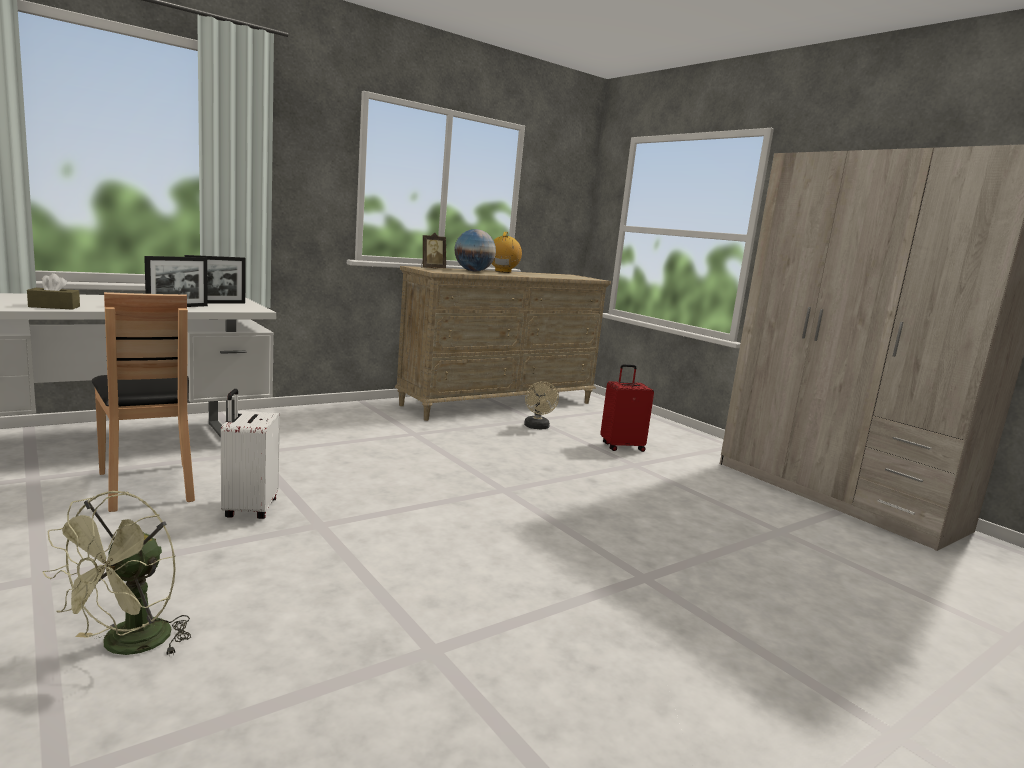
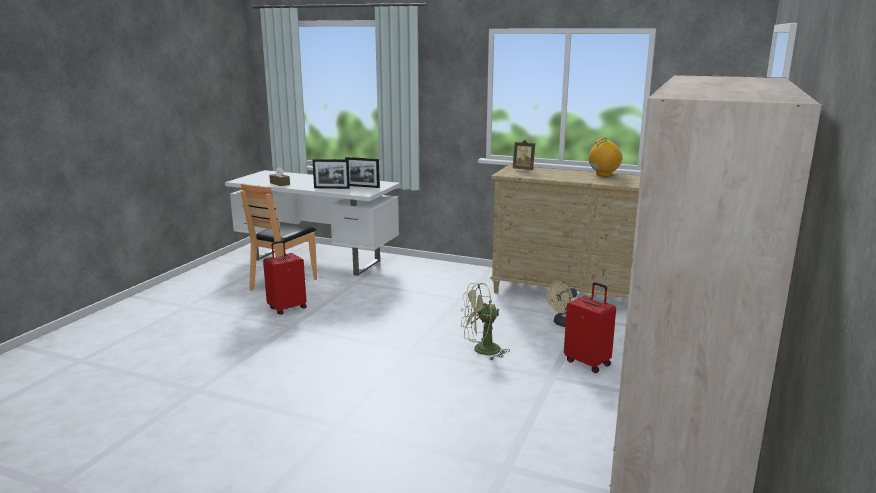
camera: 60 degrees right, 5 degrees up
(127, 646) = (153, 338): green fan -> green fan (481, 351)
(249, 509) = (287, 308): white suitcase -> red suitcase
(473, 271) = (559, 173): globe -> none

